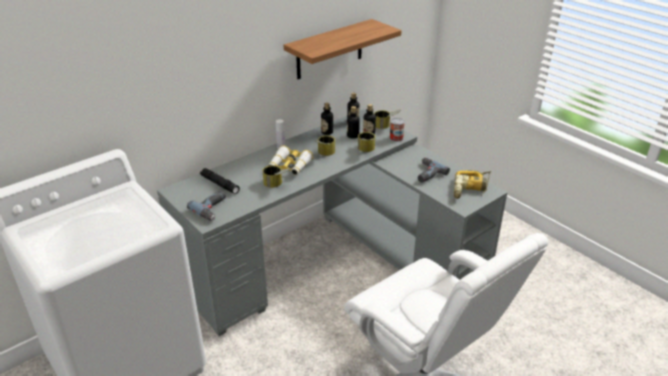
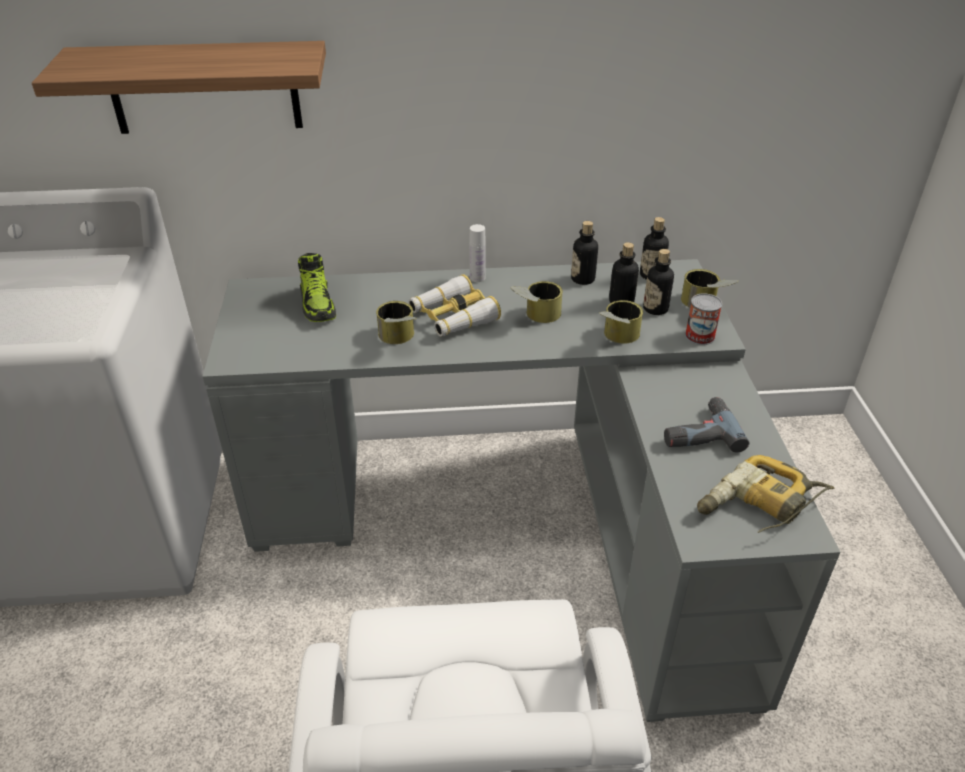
camera: 35 degrees right, 5 degrees up
(213, 209) = (262, 342): power drill -> none
(219, 184) = (318, 305): black flashlight -> shoe
(329, 49) = (630, 116): shelf -> shelf (204, 88)

